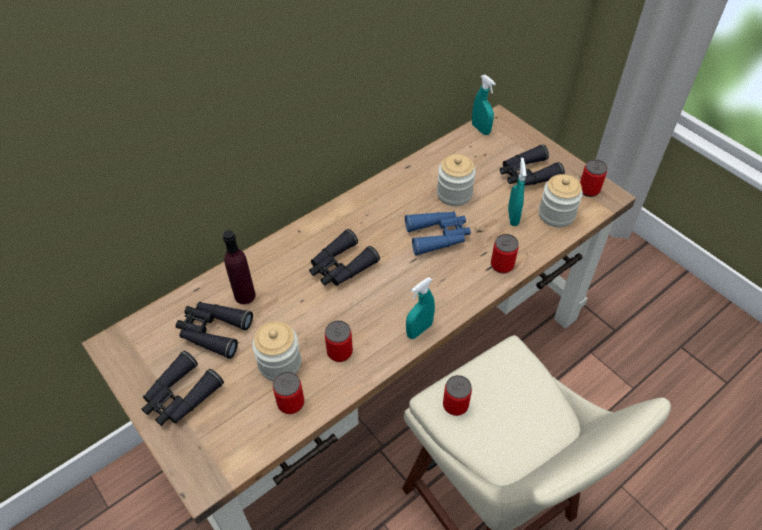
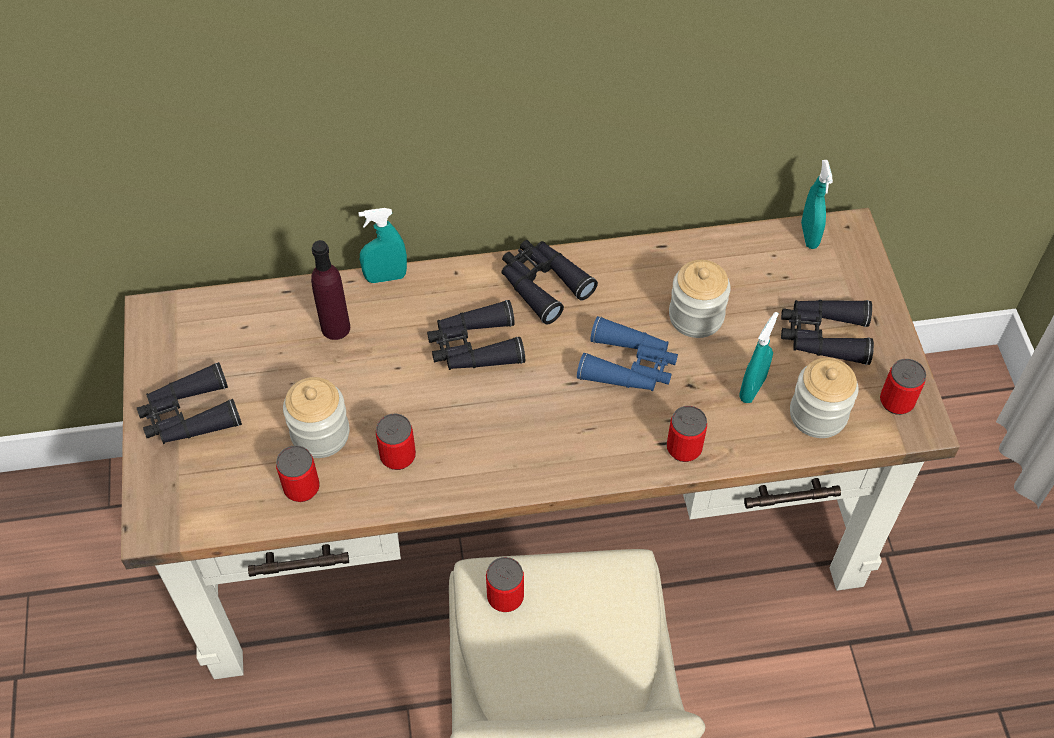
camera: 30 degrees right, 5 degrees up
(213, 331) = (272, 355): black binoculars -> black binoculars (542, 284)
(419, 330) = (512, 478): turquoise spray bottle -> turquoise spray bottle (386, 277)

